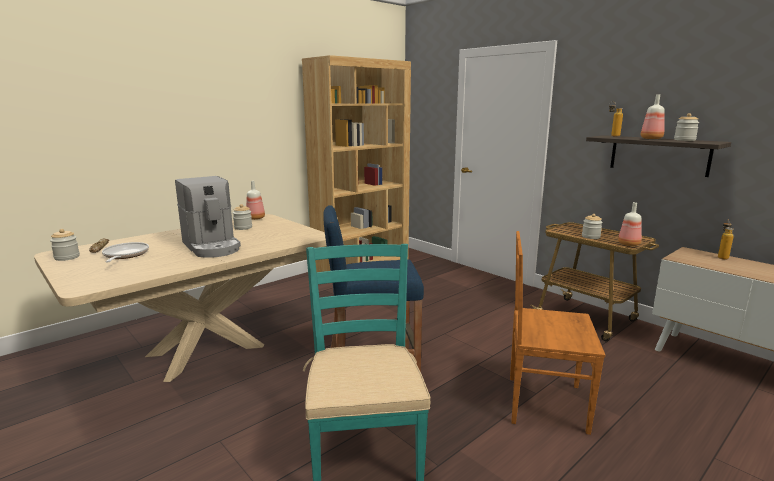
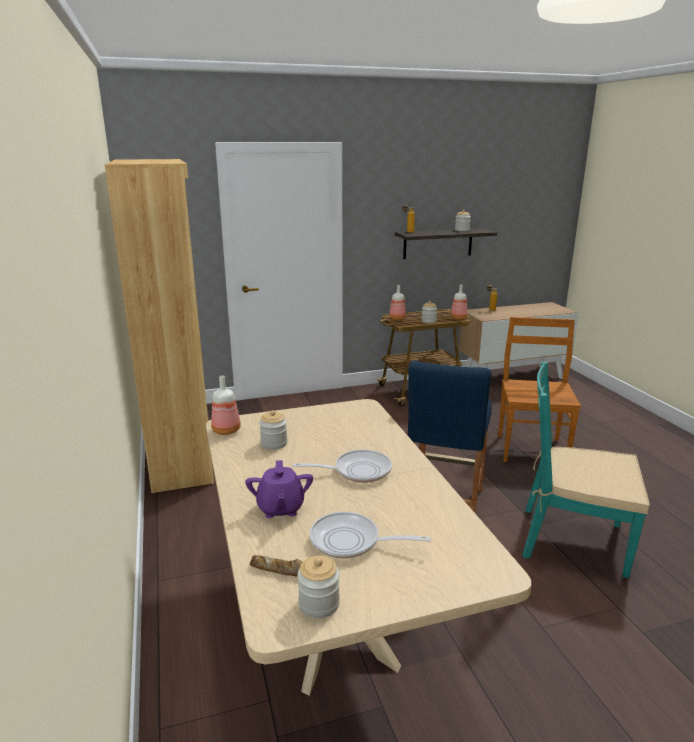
camera: 65 degrees left, 5 degrees up
(162, 239) = (280, 508): none -> purple teapot
(212, 246) = (357, 471): coffee machine -> frying pan
(543, 403) = (531, 449): brown chair -> brown chair turned 150 degrees clockwise
(651, 138) = (443, 231): bottle -> bottle (396, 318)

